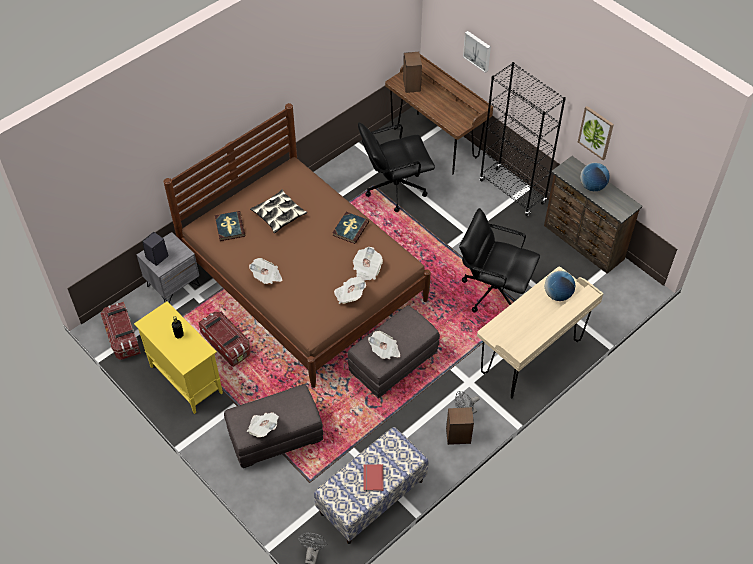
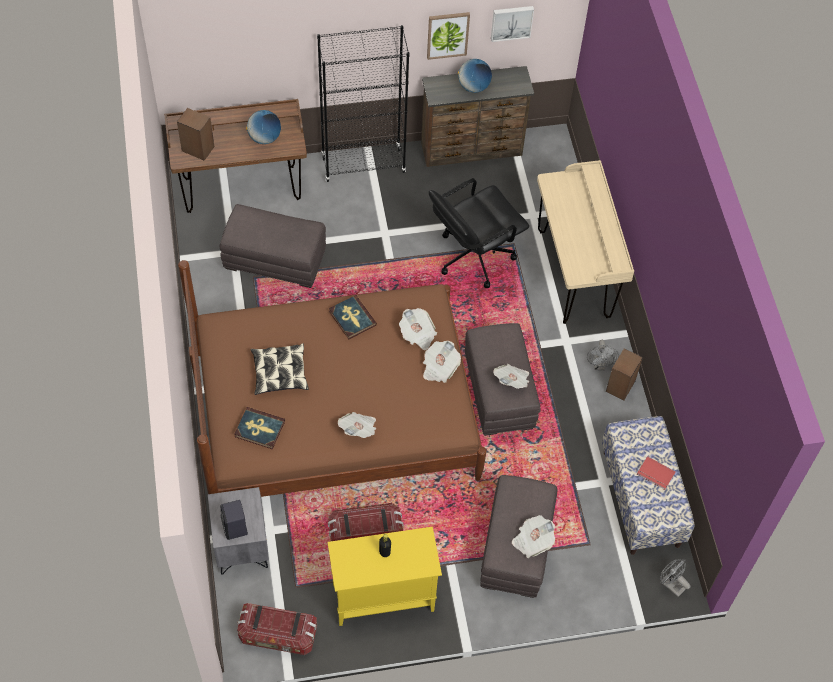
camera: 60 degrees left, 5 degrees up
(394, 188) = (274, 260): black office chair -> grey ottoman
(478, 51) = (254, 55): picture -> picture (511, 22)
(557, 294) = (570, 196): globe -> globe (264, 138)

